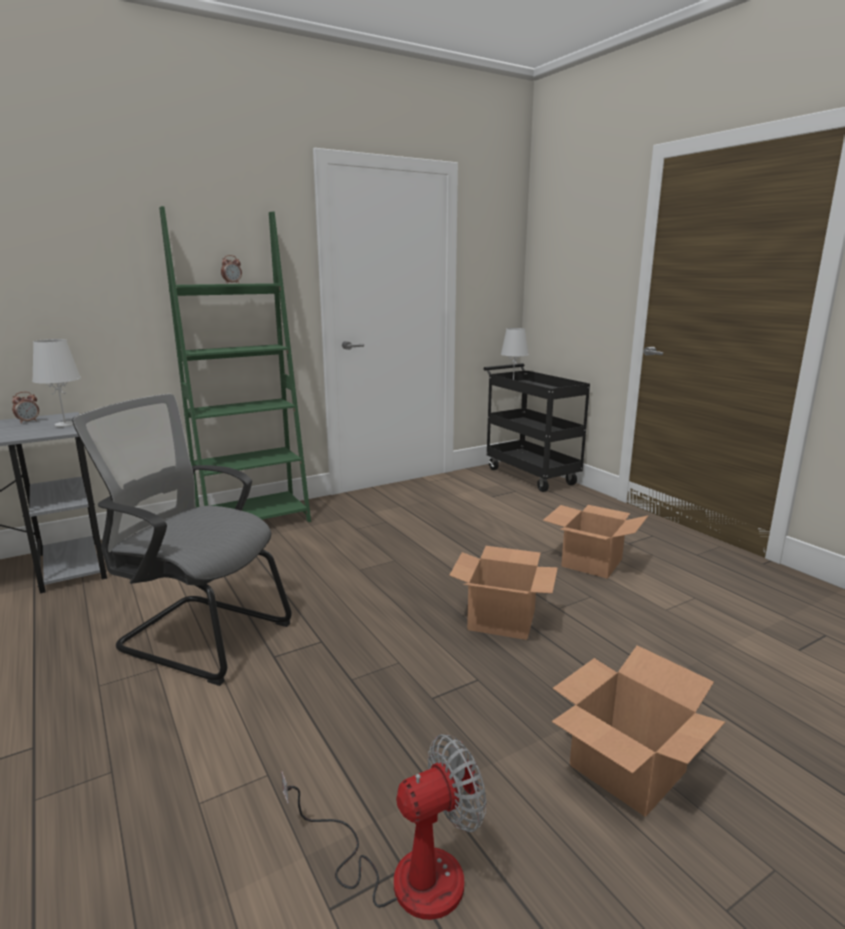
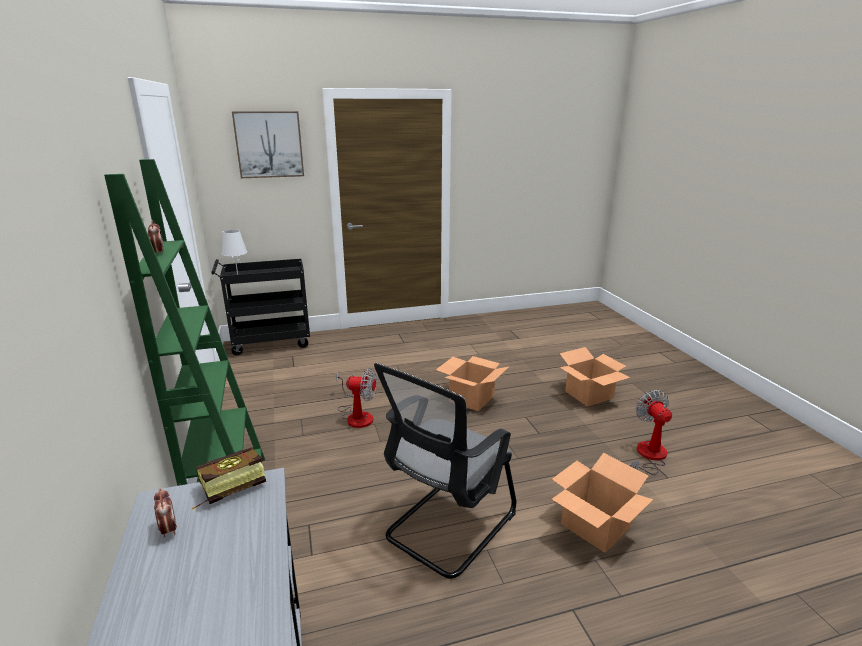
camera: 75 degrees left, 5 degrees up
(65, 425) = (226, 489): white table lamp -> book
(408, 547) = (356, 415): none -> fan
(586, 230) = (269, 144): none -> picture
(592, 563) = (421, 358): cardboard box -> cardboard box (596, 526)

